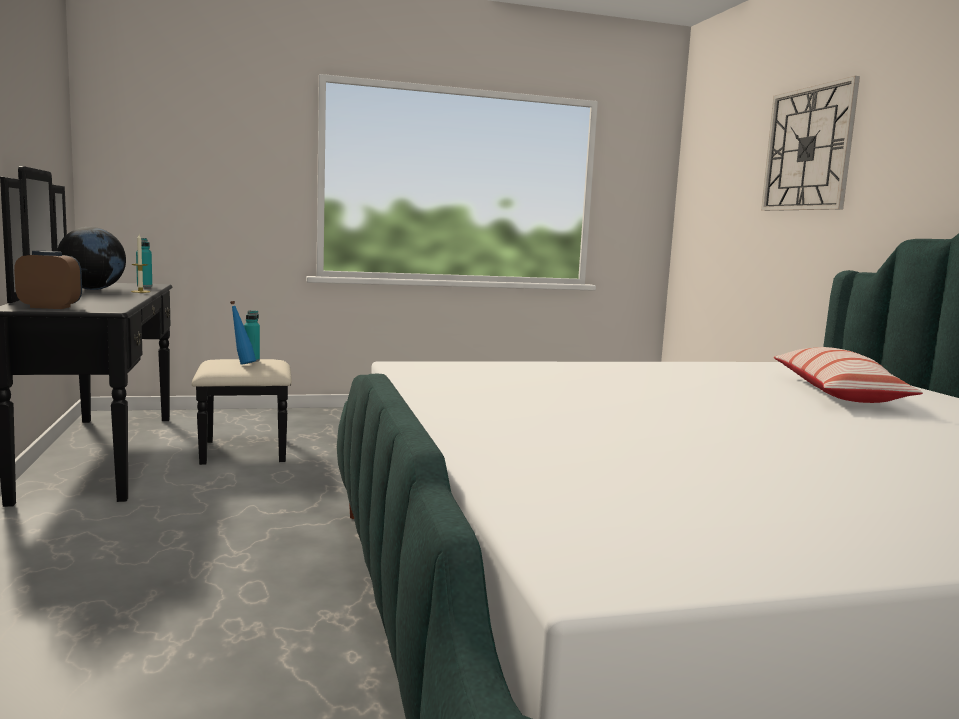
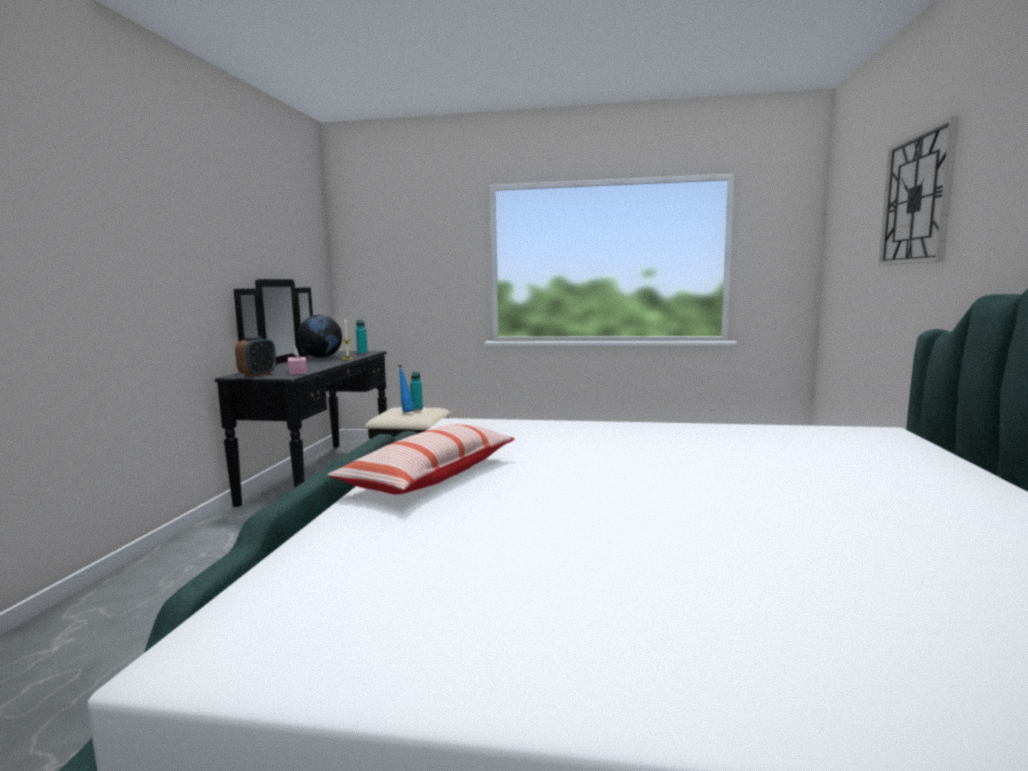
camera: 25 degrees right, 0 degrees up
(50, 307) = (258, 374): alarm clock -> alarm clock turned 90 degrees clockwise
(108, 305) = (297, 372): none -> pink tissue box
(836, 393) = (841, 469): pillow -> pillow (430, 476)

